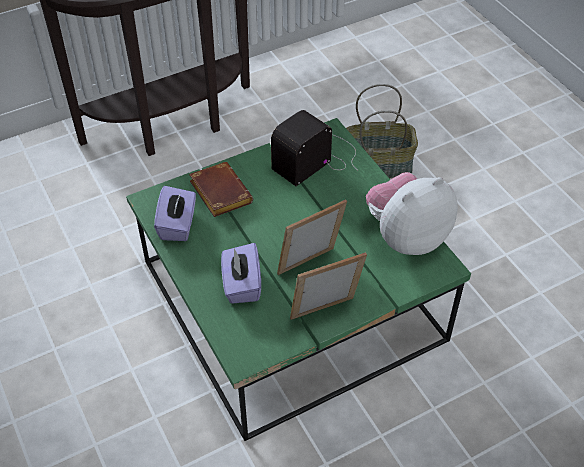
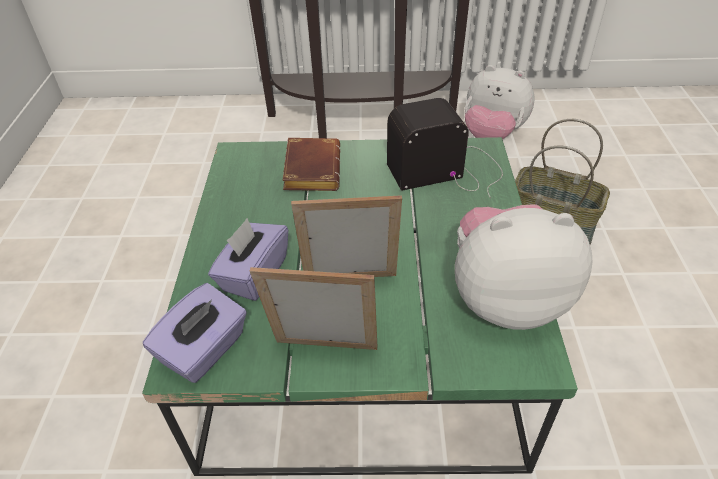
camera: 30 degrees right, 5 degrees down
(178, 225) = (241, 186): purple tissue box -> purple tissue box (205, 350)
(292, 100) = (492, 135): none -> plush toy

